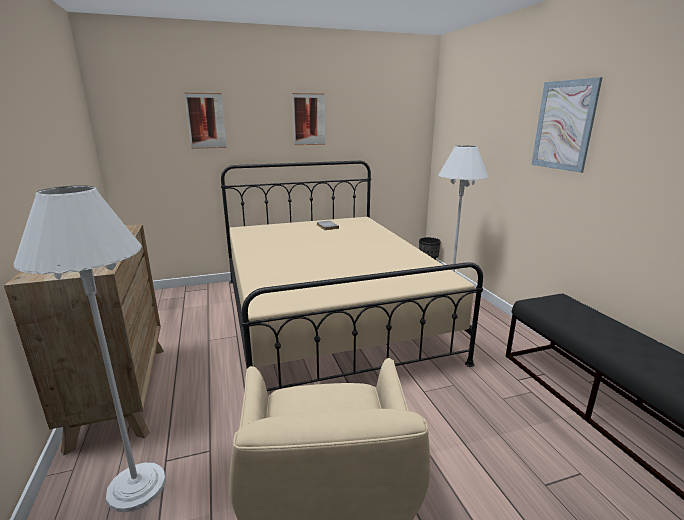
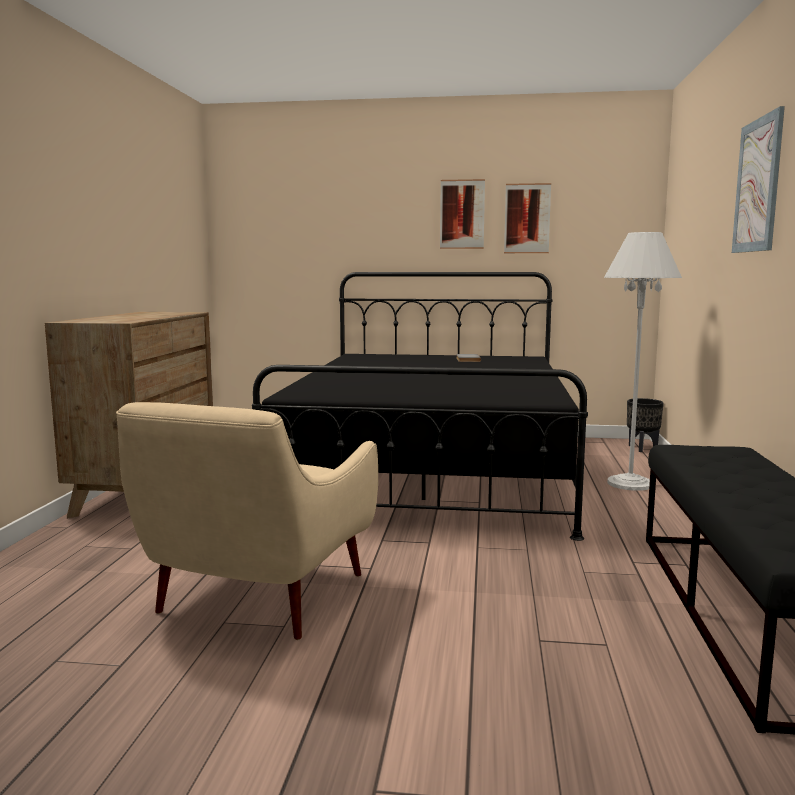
camera: 25 degrees right, 10 degrees down
(136, 487) = (106, 547): white floor lamp -> none
(206, 121) = (330, 217): picture -> picture (527, 218)
(328, 315) = (431, 472): beige bed -> black bed

